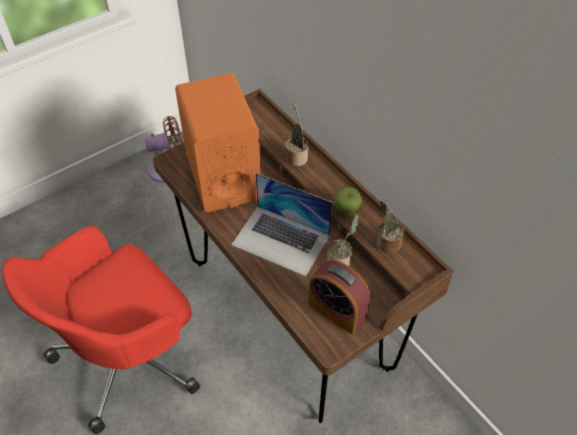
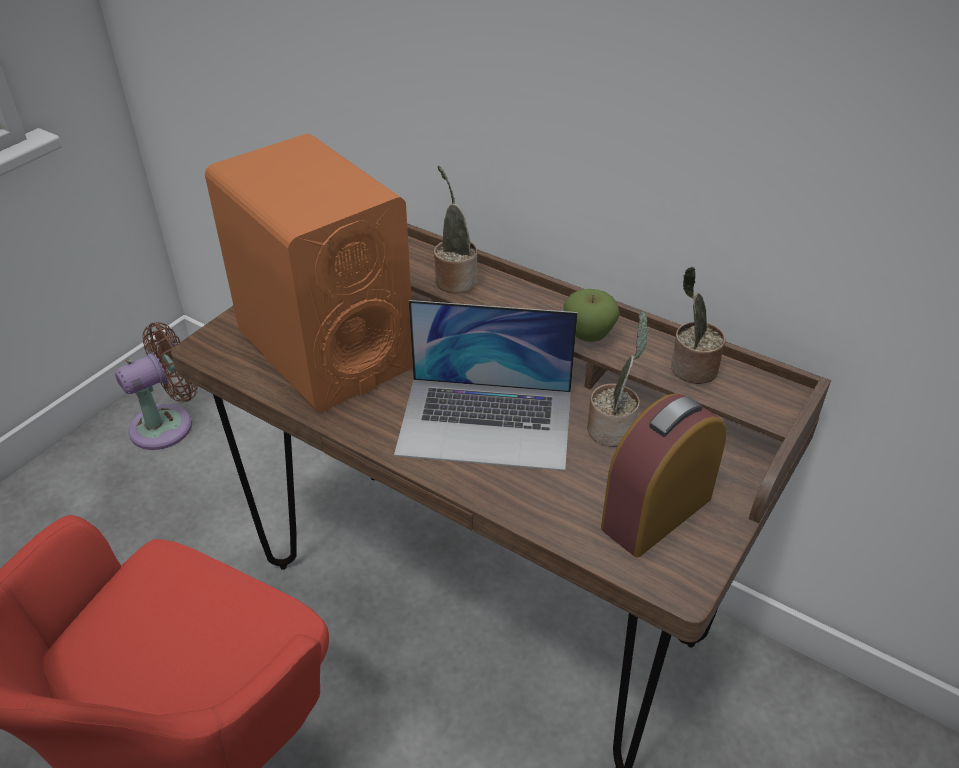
camera: 20 degrees left, 10 degrees down
(337, 311) = (656, 513): alarm clock -> alarm clock turned 120 degrees clockwise

